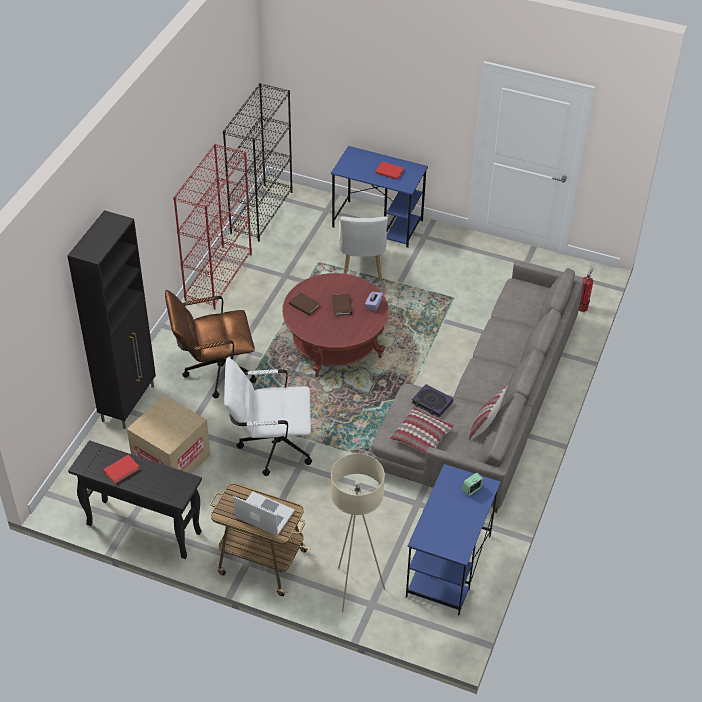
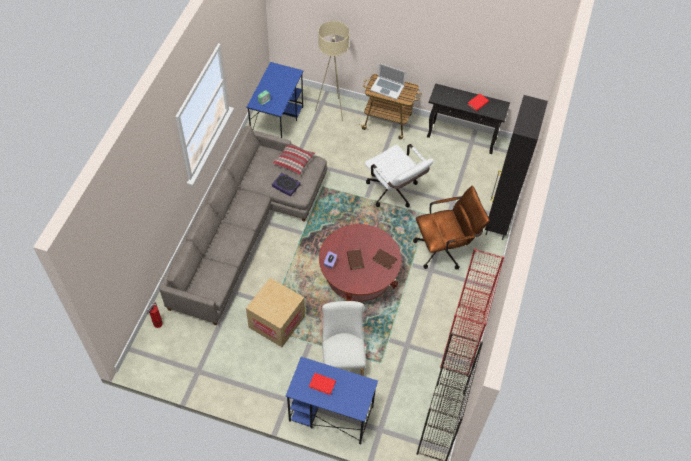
camera: 175 degrees right, 10 degrees up
(171, 460) = (457, 181): cardboard box -> cardboard box (276, 322)
(270, 446) = (394, 193): white office chair -> white office chair turned 60 degrees clockwise
(485, 426) = (250, 171): pillow -> none

